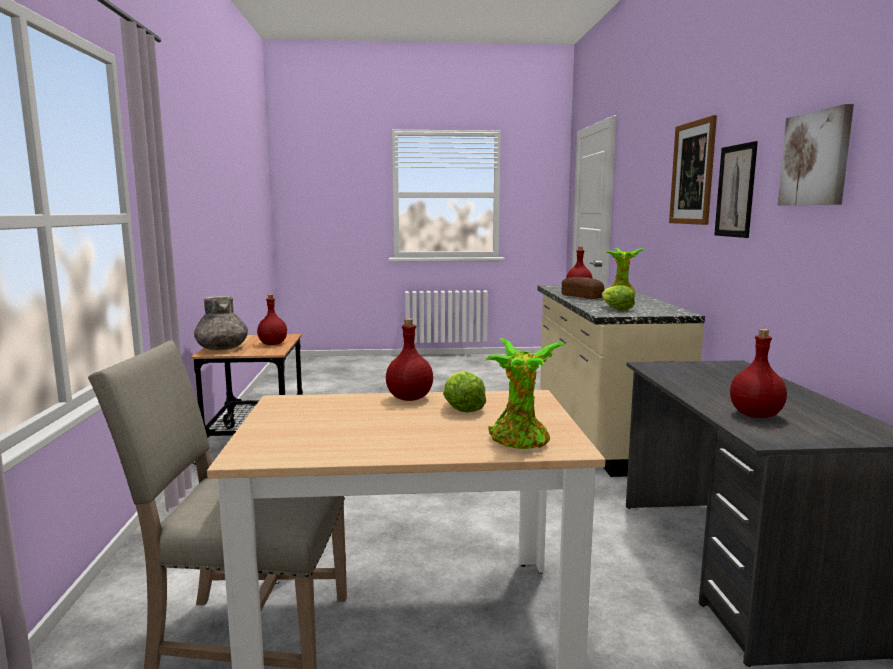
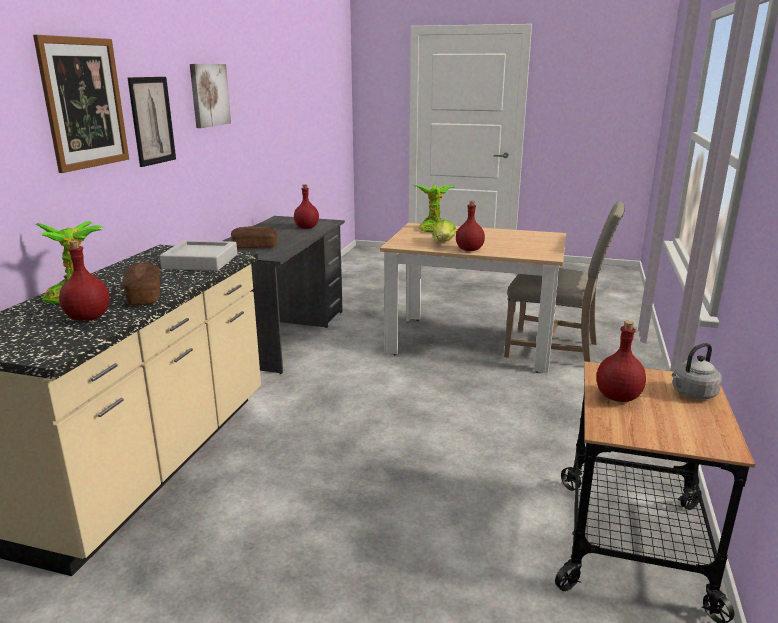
camera: 160 degrees left, 10 degrees up
(222, 348) = (692, 394): grey vase -> grey kettle
(615, 309) = (200, 261): lettuce -> grey tray
(713, 374) = (255, 246): none -> bread

